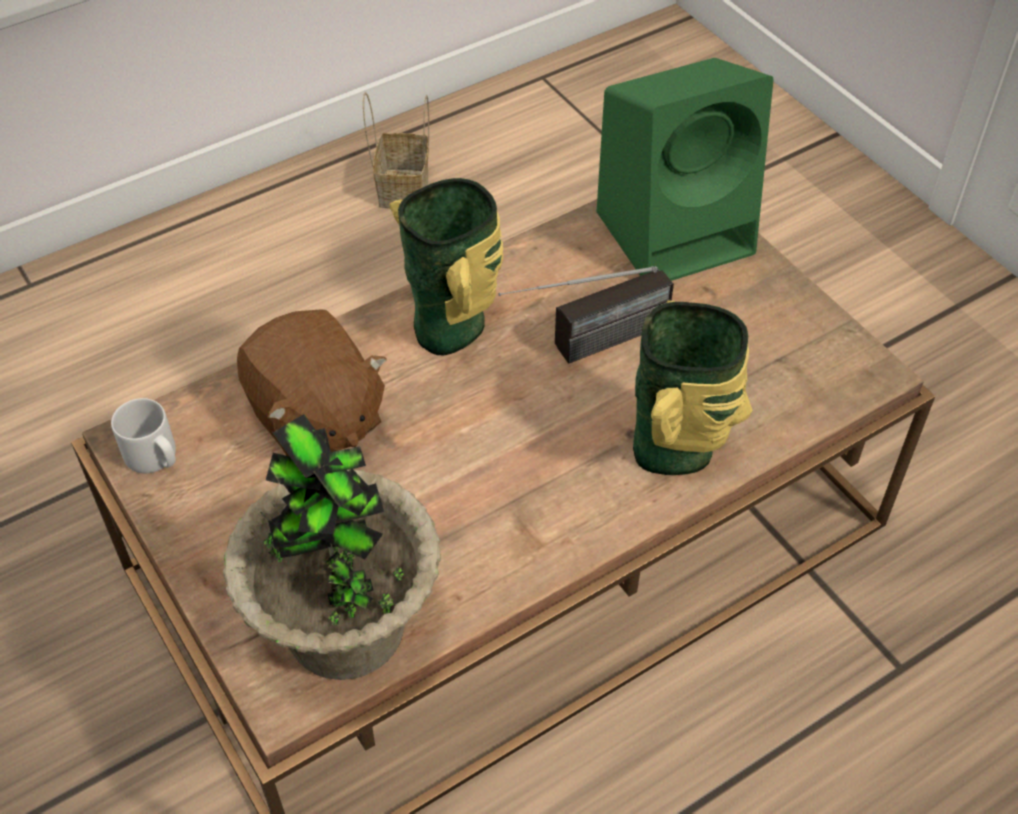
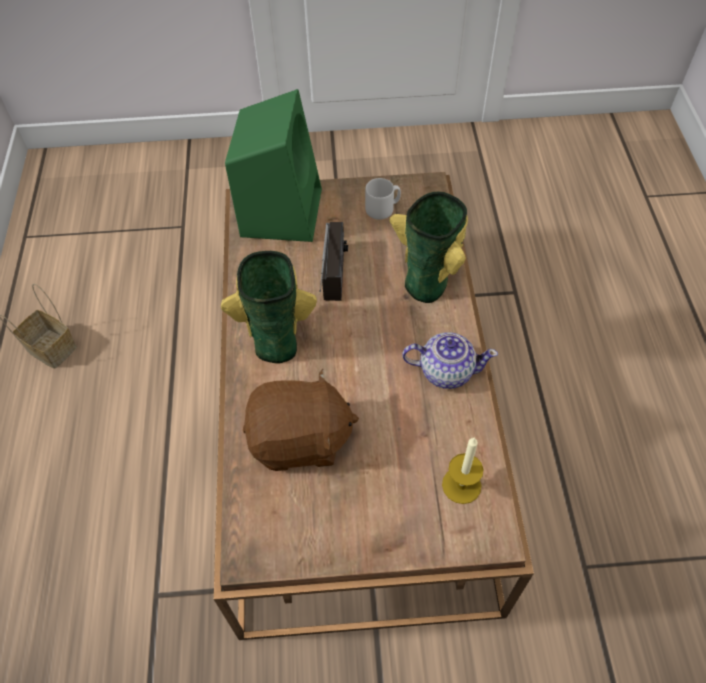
camera: 60 degrees left, 5 degrees up
(155, 457) = (272, 545): grey mug -> grey mug (383, 209)
(345, 628) = (461, 485): potted plant -> candle
(528, 534) = (445, 371): none -> teapot

